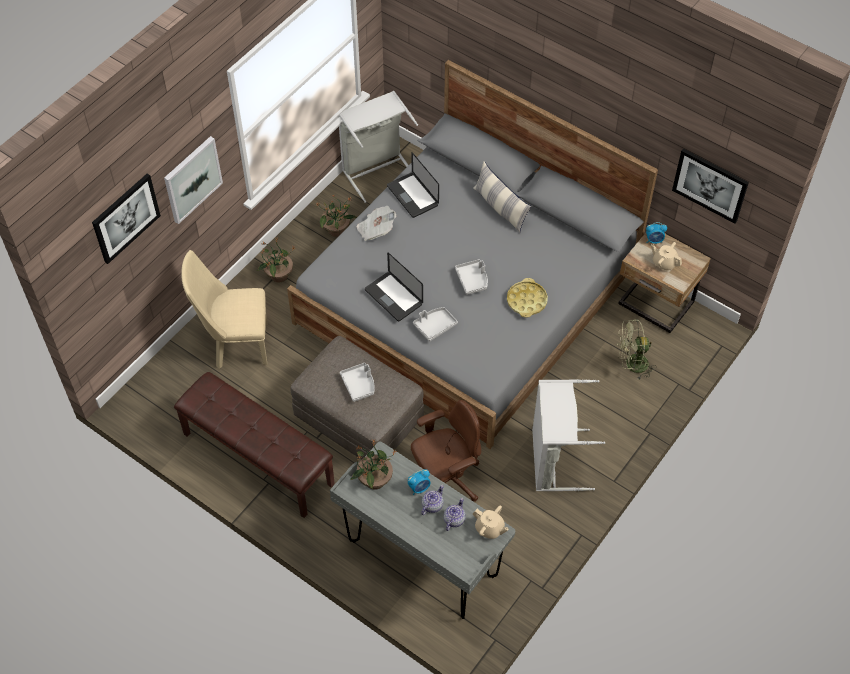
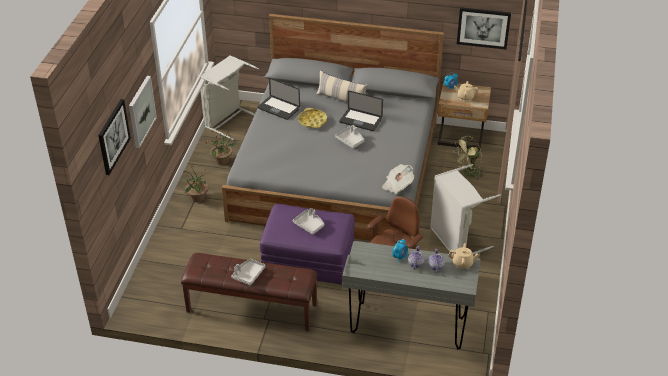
camera: 25 degrees left, 15 degrees down
(236, 345) = (191, 247): beige chair -> none
(359, 417) = (308, 259): grey ottoman -> purple ottoman
(374, 480) = (366, 263): potted plant -> none
(376, 230) = (266, 133): newspaper -> newspaper (397, 185)
(393, 297) = (304, 164): laptop -> laptop (360, 120)
(434, 326) = (343, 172): grey tray -> grey tray (248, 274)
(526, 301) = (393, 141): yellow tray -> yellow tray (312, 121)

